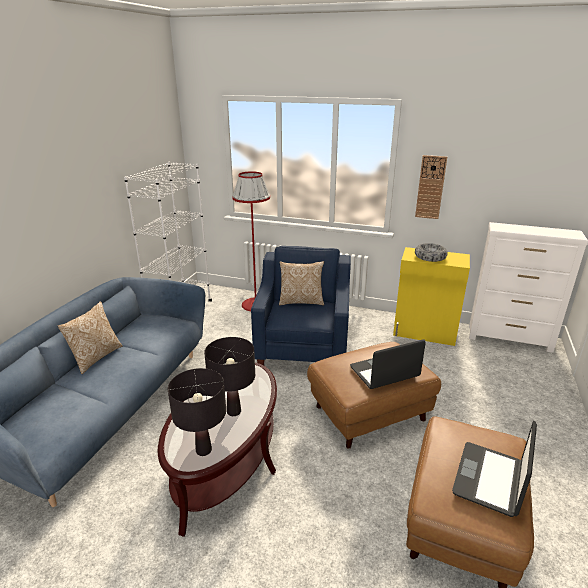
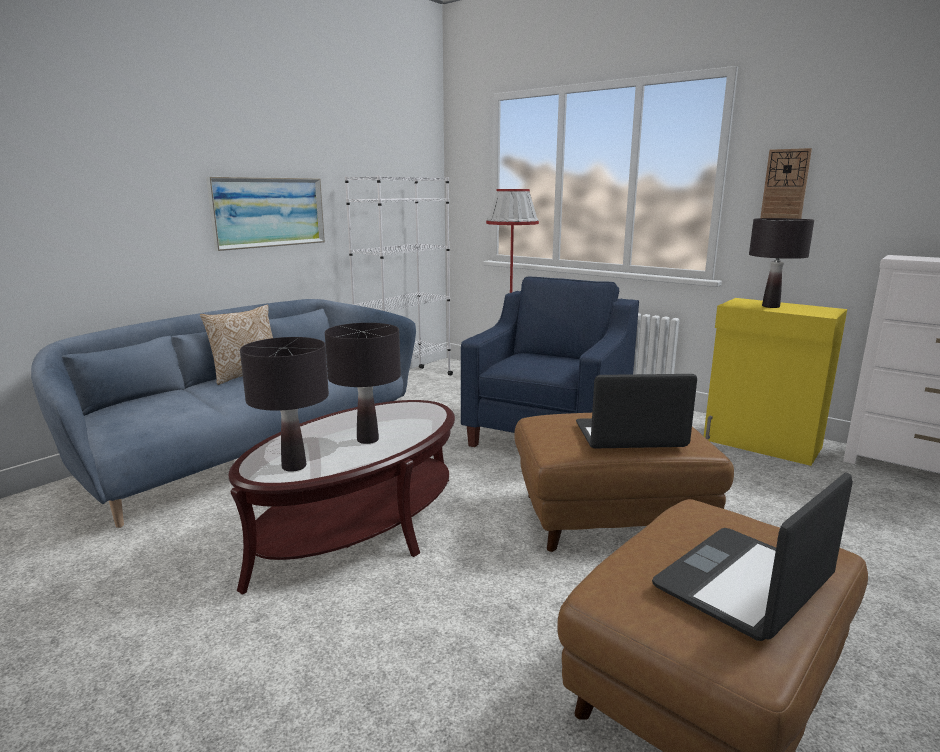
camera: 20 degrees right, 10 degrees down
(76, 220) = (269, 212): none -> picture
(301, 301) = (548, 356): pillow -> none
(430, 257) = (771, 306): bowl -> black table lamp

